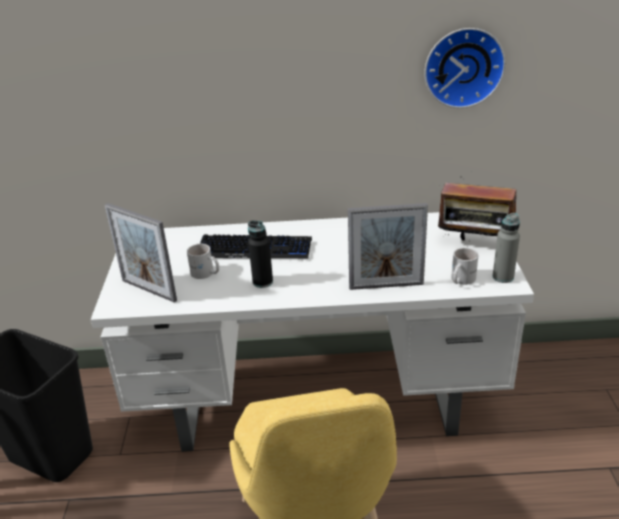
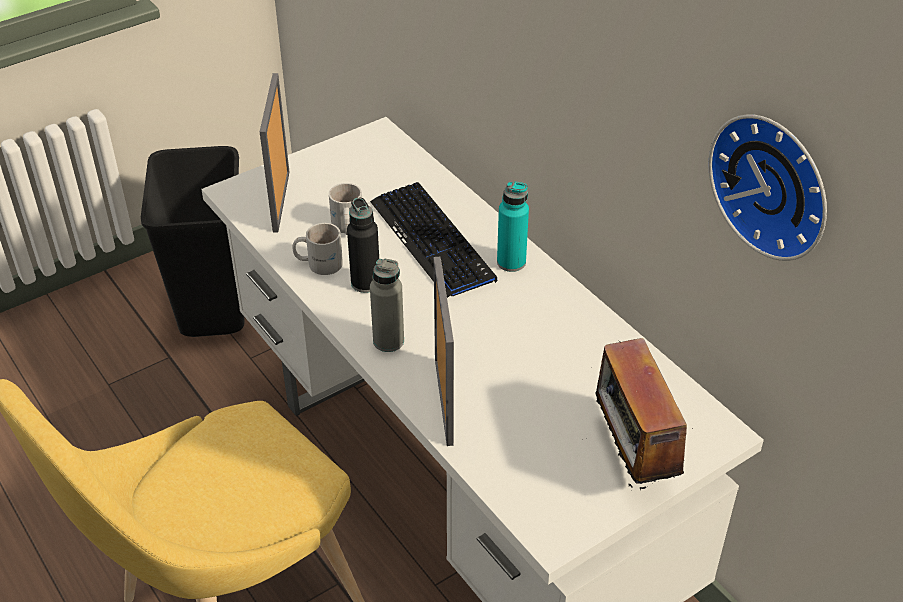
camera: 55 degrees right, 10 degrees up
(301, 231) = (511, 262): none -> turquoise bottle
(386, 286) = (444, 401): picture frame -> picture frame turned 150 degrees counterclockwise
(460, 279) = (520, 474): white mug -> white mug (319, 262)
(503, 277) = (565, 522): grey bottle -> grey bottle (388, 341)

